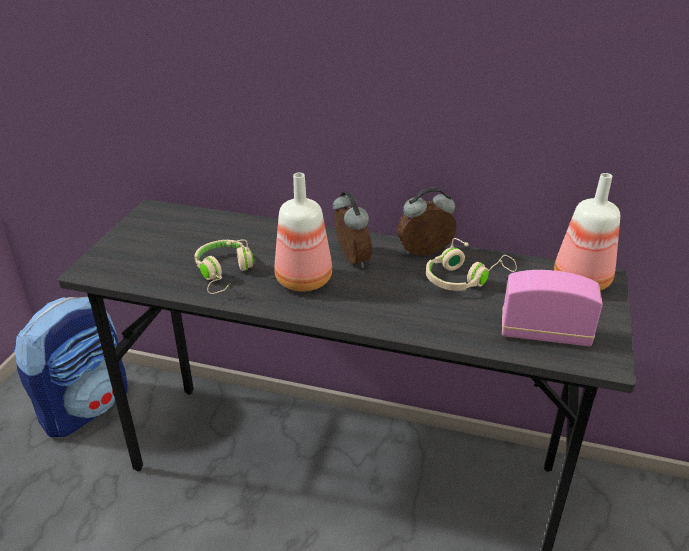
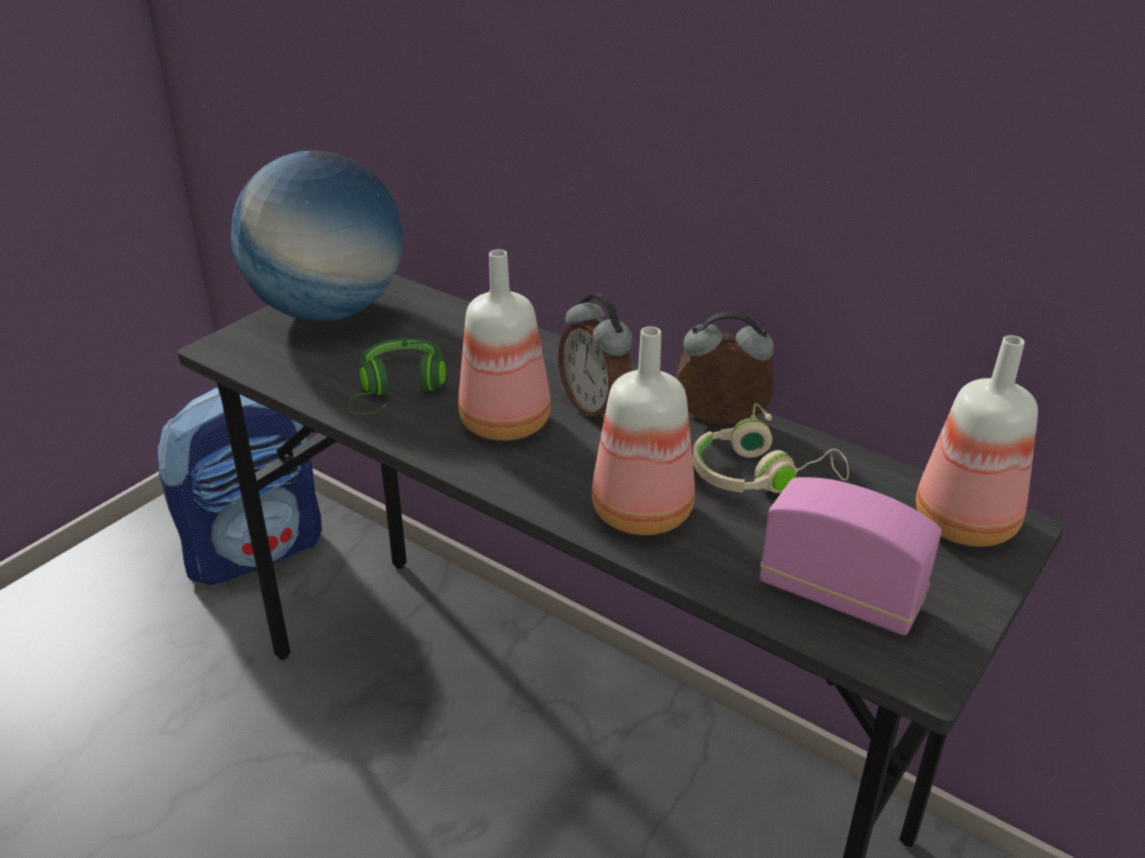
camera: 20 degrees right, 0 degrees up
(145, 234) = (328, 311): none -> globe
(224, 273) = (398, 389): beige headphones -> green headphones
(350, 259) = (596, 407): alarm clock -> alarm clock turned 150 degrees clockwise
(413, 313) = (640, 510): none -> bottle

